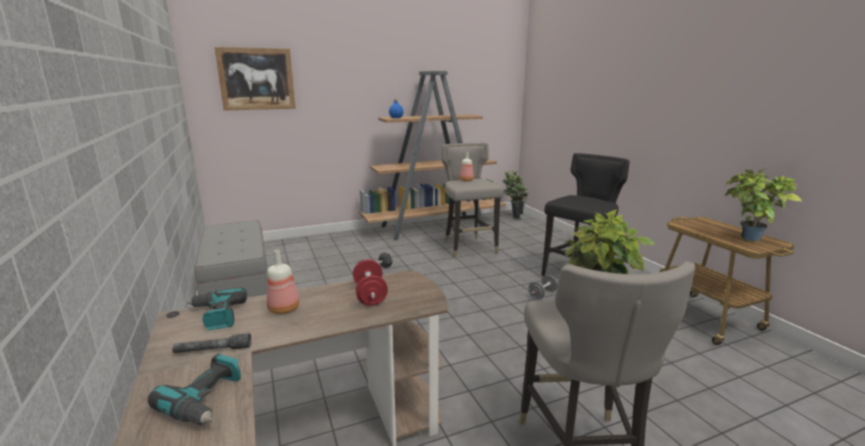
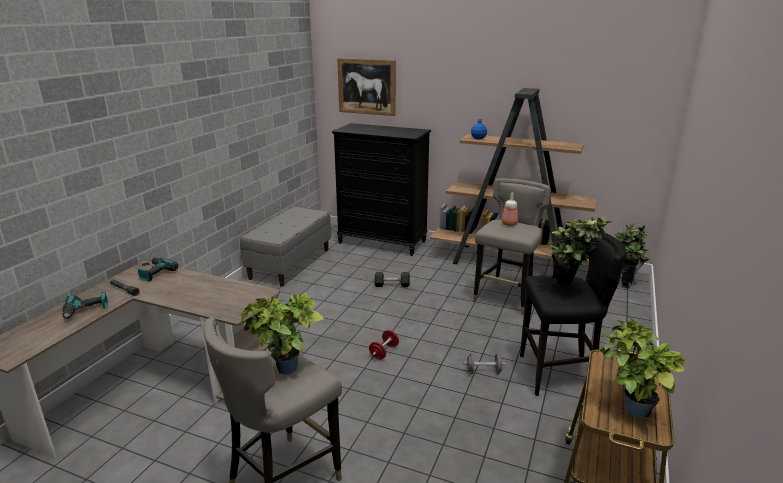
camera: 45 degrees right, 5 degrees up
(285, 309) = (181, 283): bottle -> none
(306, 244) = (382, 242): none -> black dresser
(370, 295) = (225, 295): red dumbbell -> red dumbbell (384, 352)
(592, 201) = (570, 293): none -> potted plant

